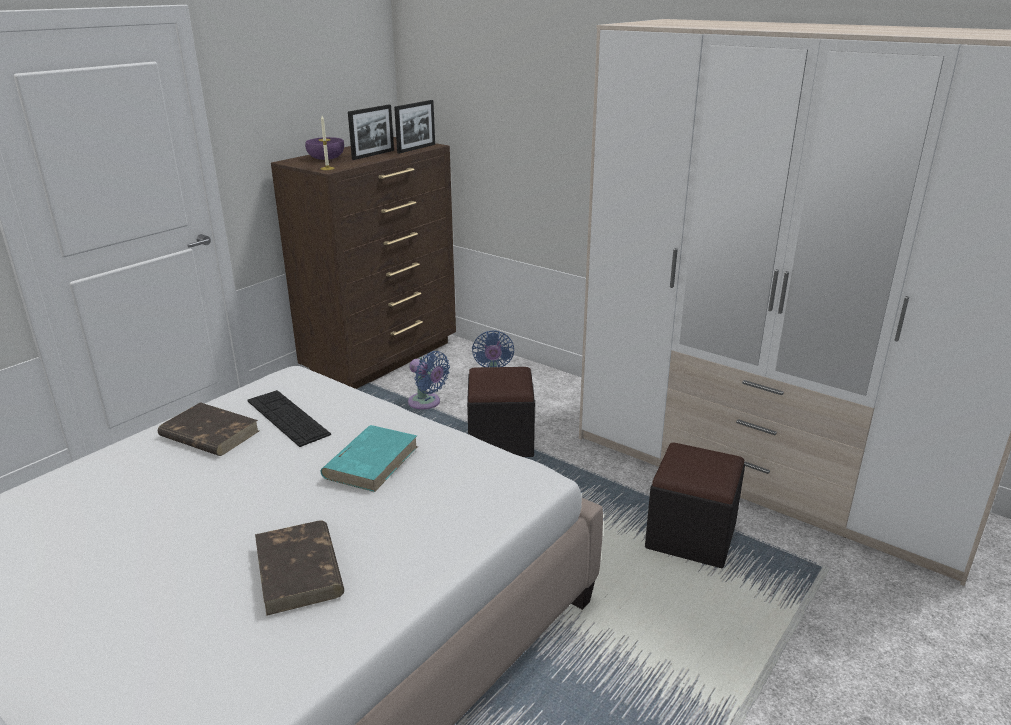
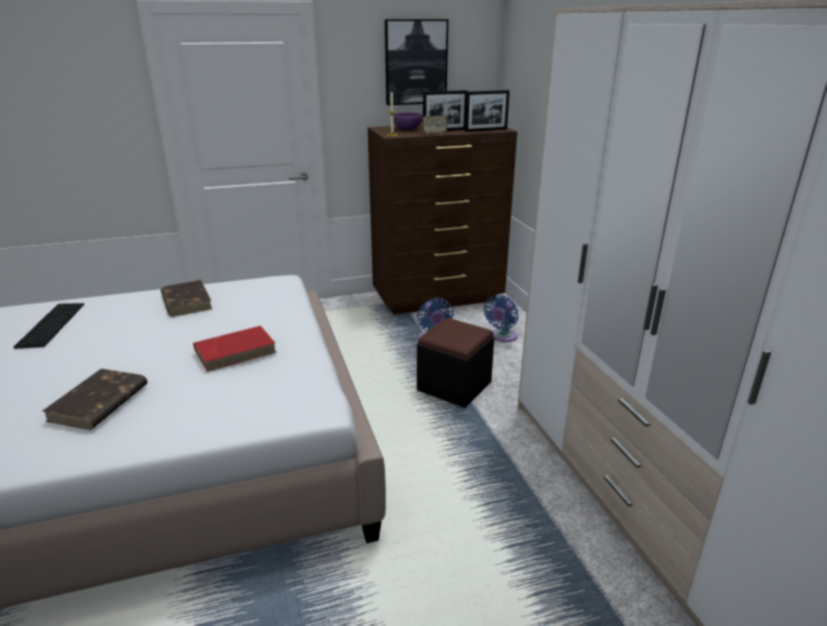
camera: 35 degrees right, 0 degrees up
(287, 417) = (238, 306): keyboard -> keyboard (51, 324)
(312, 75) = (415, 62): none -> picture
(371, 461) = (236, 351): turquoise book -> red book
(372, 160) = (434, 134): none -> radio
(691, 536) = (524, 531): black ottoman -> none

